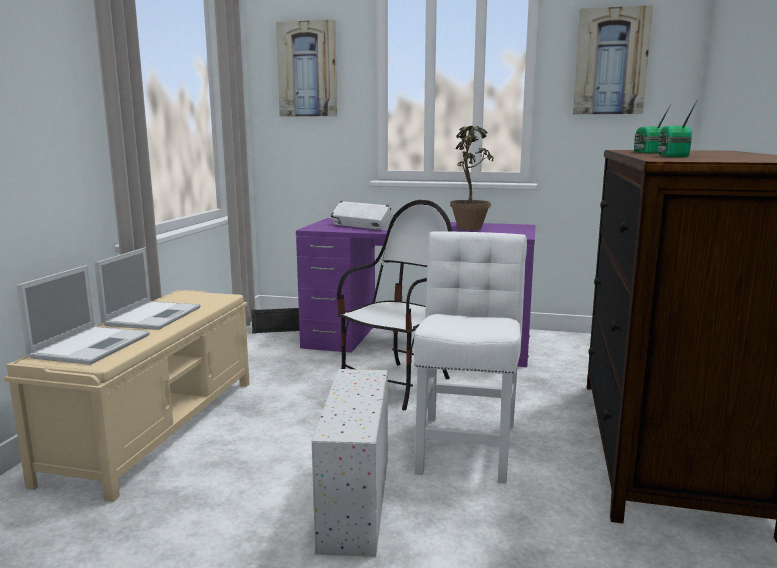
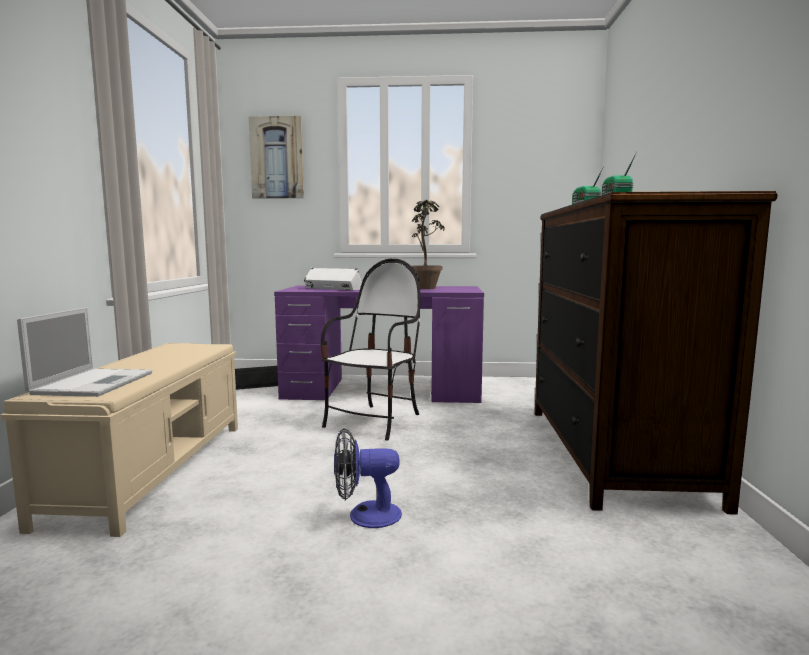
camera: 10 degrees left, 5 degrees down
(153, 315) = (150, 360): laptop -> none
(355, 502) = (365, 515): white storage box -> fan
(466, 443) = (450, 461): white chair -> none
(611, 62) = (530, 155): picture -> none

